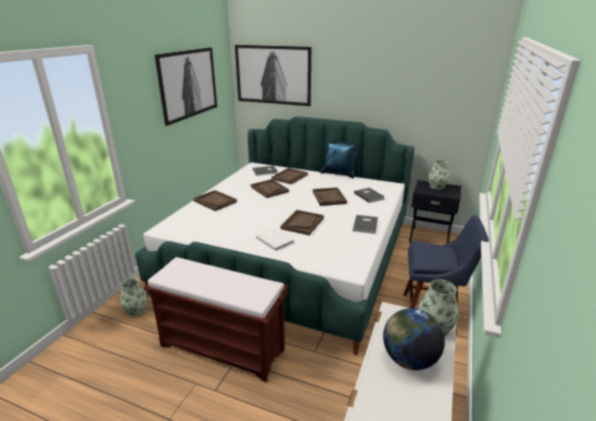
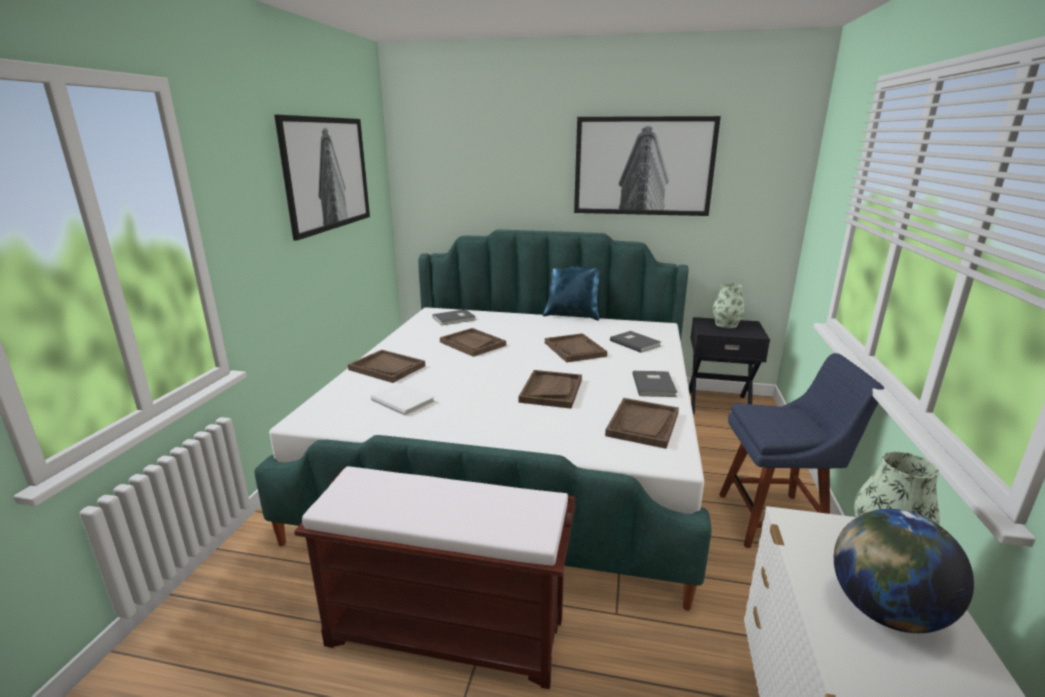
camera: 10 degrees left, 5 degrees down
(136, 310) = (260, 579): vase -> none
(273, 75) = (458, 166): picture -> picture (643, 166)
(275, 240) = (517, 420): white book -> white book (403, 400)
(289, 177) = (497, 324): brown tray -> brown tray (643, 424)

